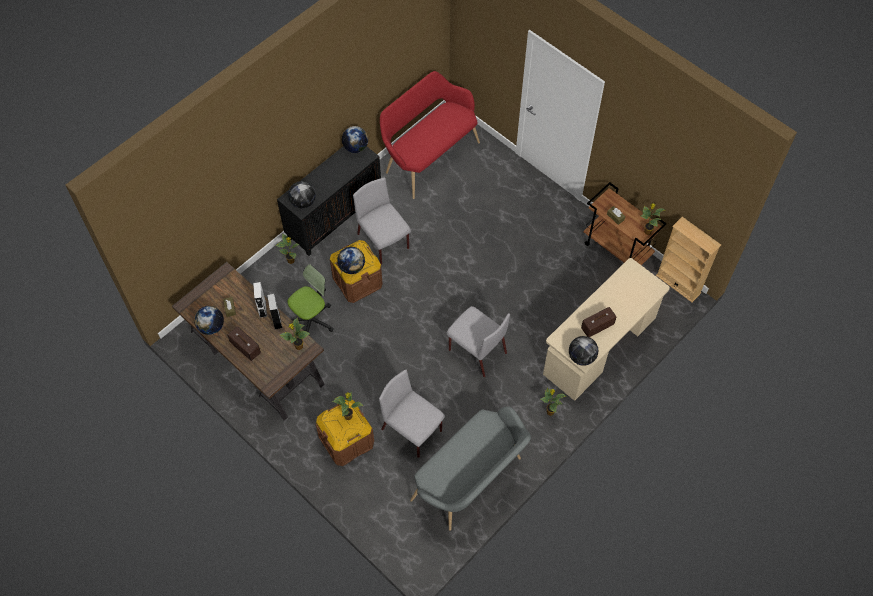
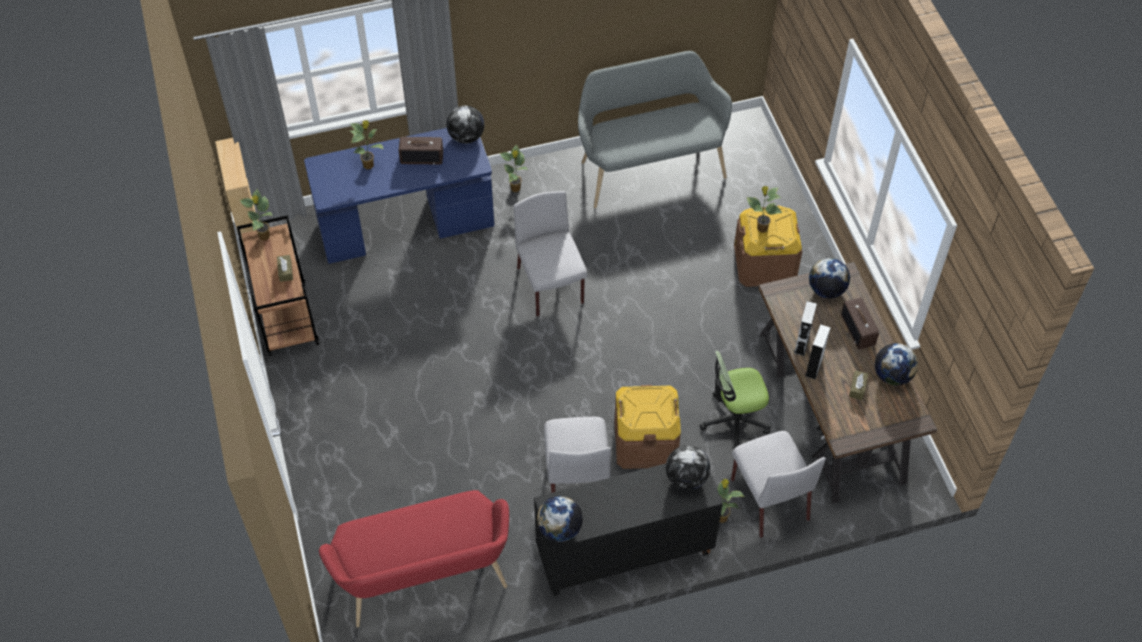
camera: 150 degrees left, 5 degrees down
(298, 347) = (789, 300): potted plant -> potted plant (369, 165)
(352, 267) = (659, 397): globe -> globe (826, 290)
(412, 430) = (682, 240): grey chair -> grey chair (769, 498)
(599, 346) = (406, 224): beige desk -> blue desk

